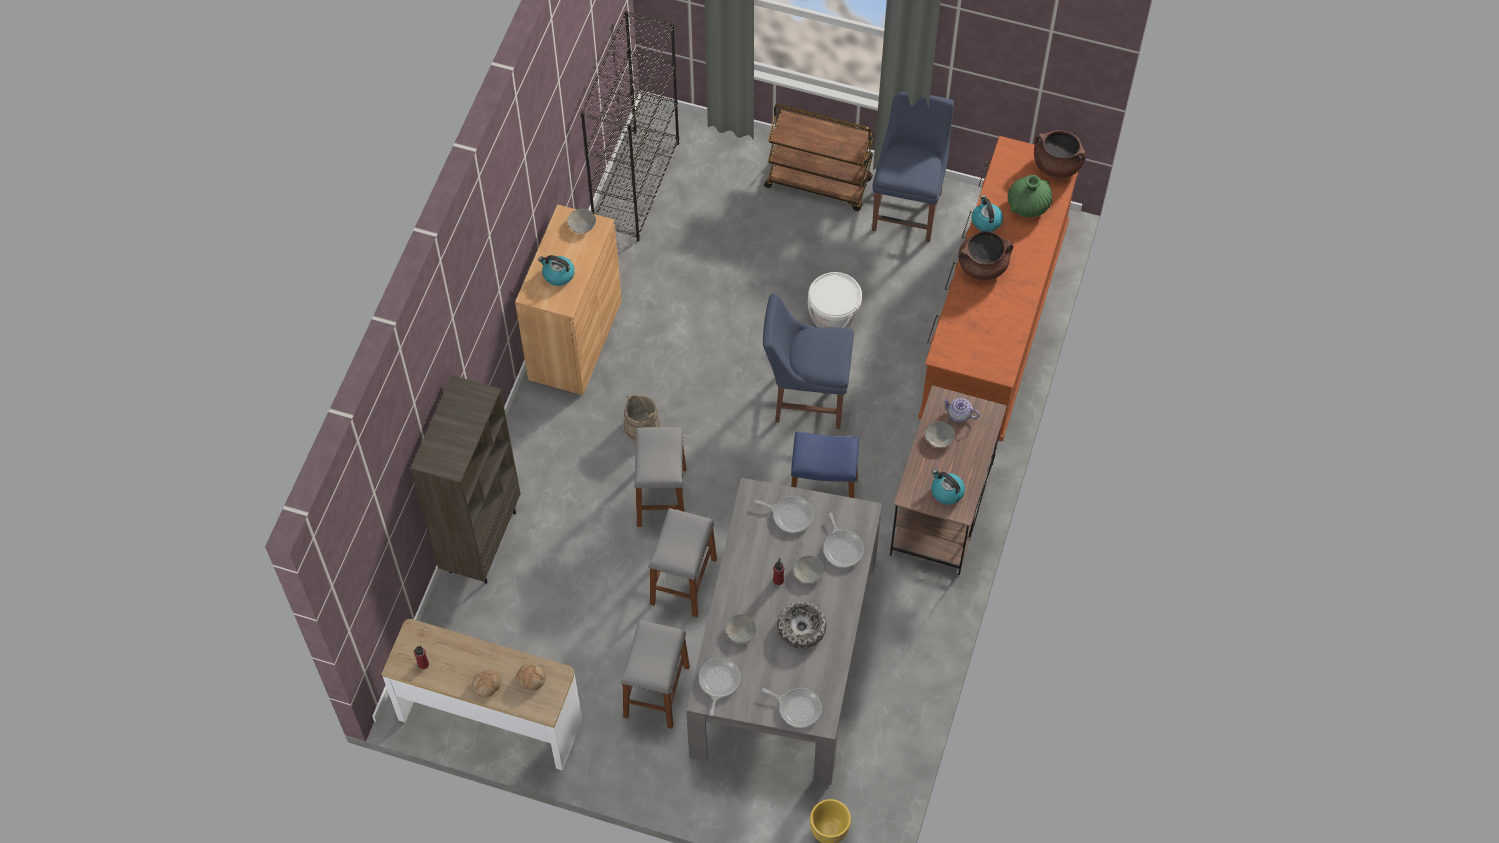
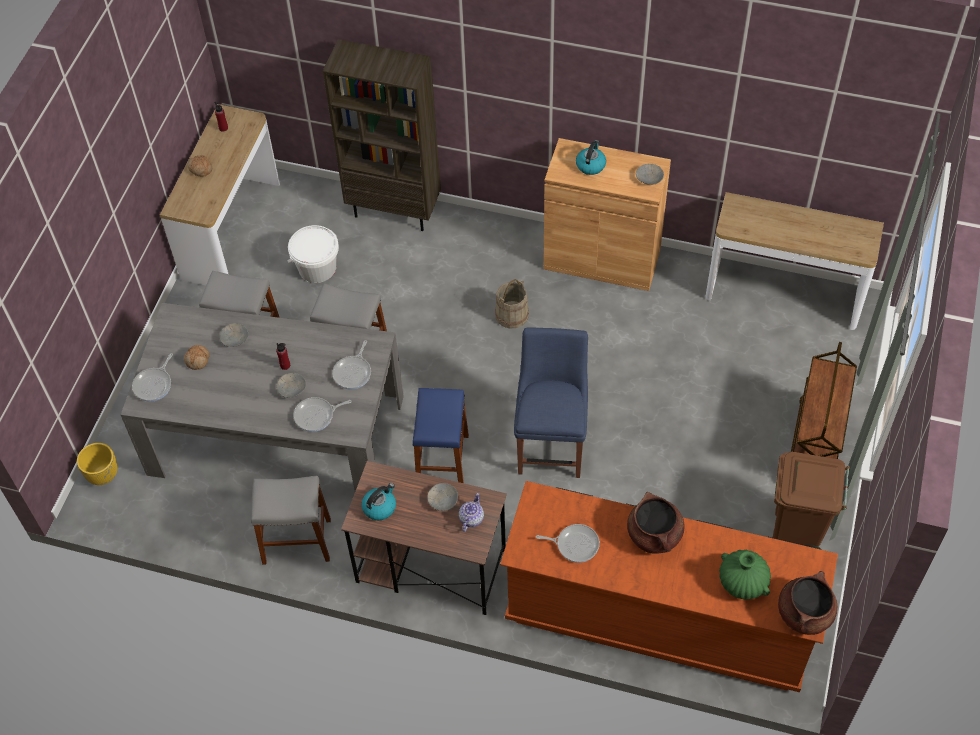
camera: 90 degrees right, 5 degrees down
(531, 678) = (203, 196): bread -> bread (198, 360)
(636, 185) = (784, 294): black bookcase -> console table
(661, 497) = (439, 333): grey stool -> grey stool (296, 541)
(718, 682) = (186, 324): frying pan -> frying pan (575, 544)
(801, 628) = (234, 385): bowl -> none
(833, 316) = (650, 465): white bucket -> white bucket (317, 268)
(908, 208) = (796, 532): blue chair -> brown trash can
(986, 221) = (715, 539): kettle -> none

